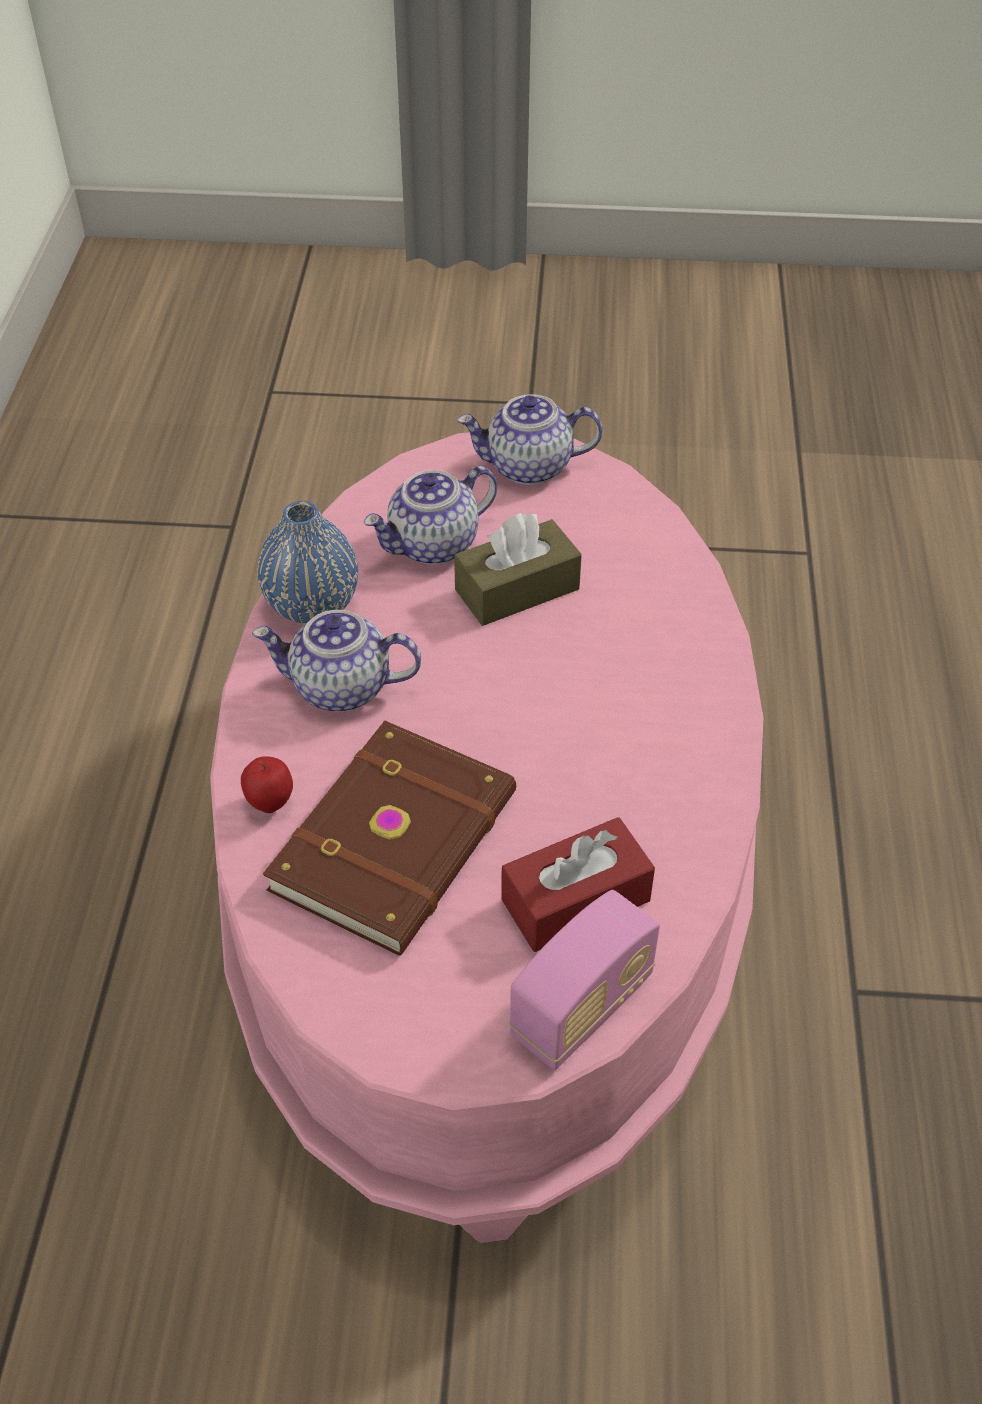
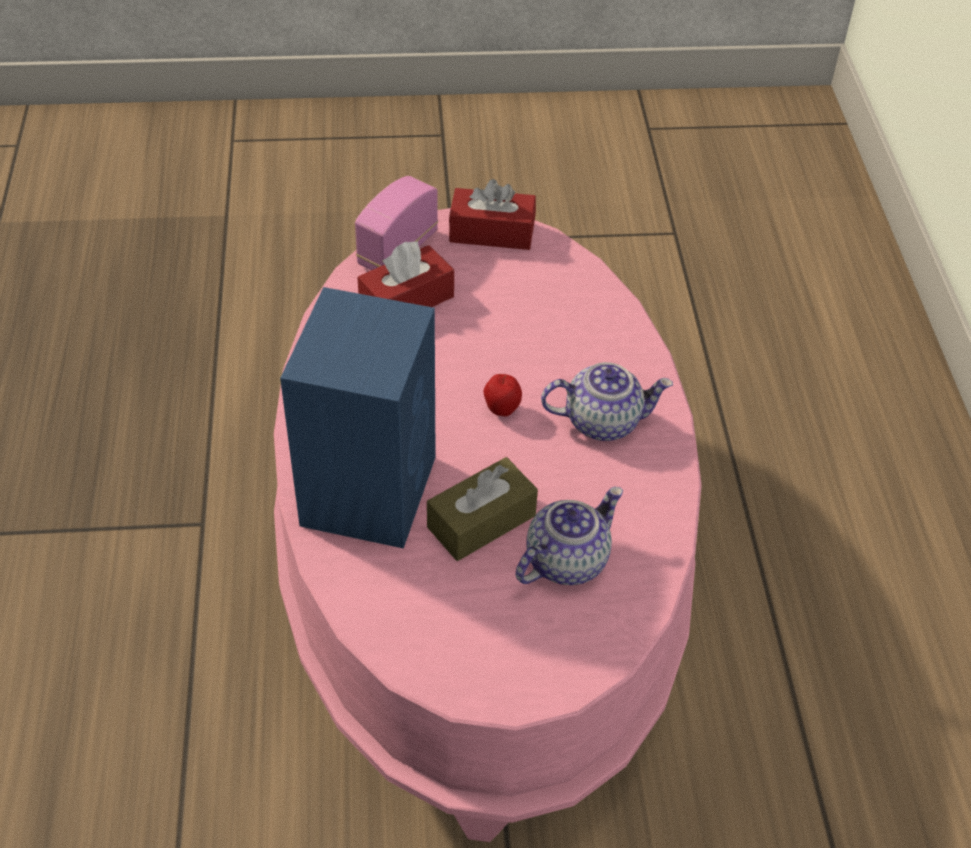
camera: 170 degrees right, 0 degrees up
(270, 804) = (621, 337): apple -> apple (501, 410)
(312, 604) = (652, 489): blue vase -> none
(399, 842) = (527, 322): brown book -> none
(414, 1029) = (492, 232): none -> red tissue box
(528, 467) = (494, 667): teapot -> none
(641, 636) = (370, 488): none -> blue speaker

